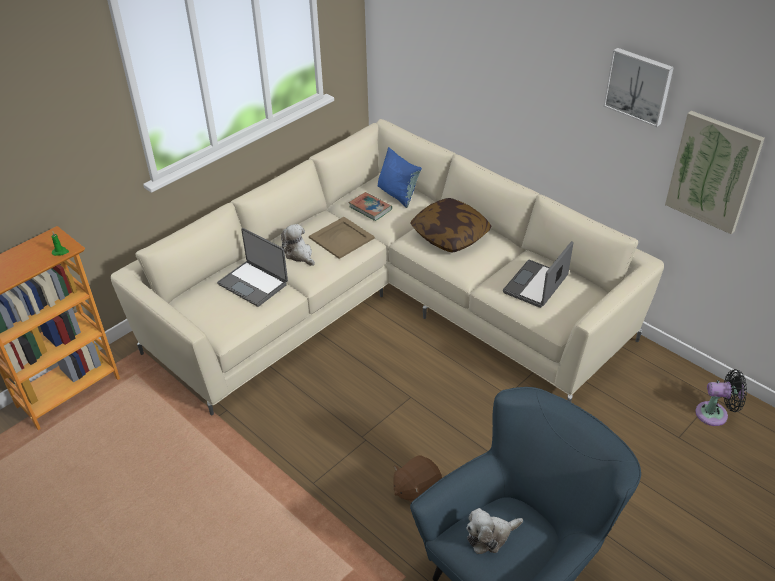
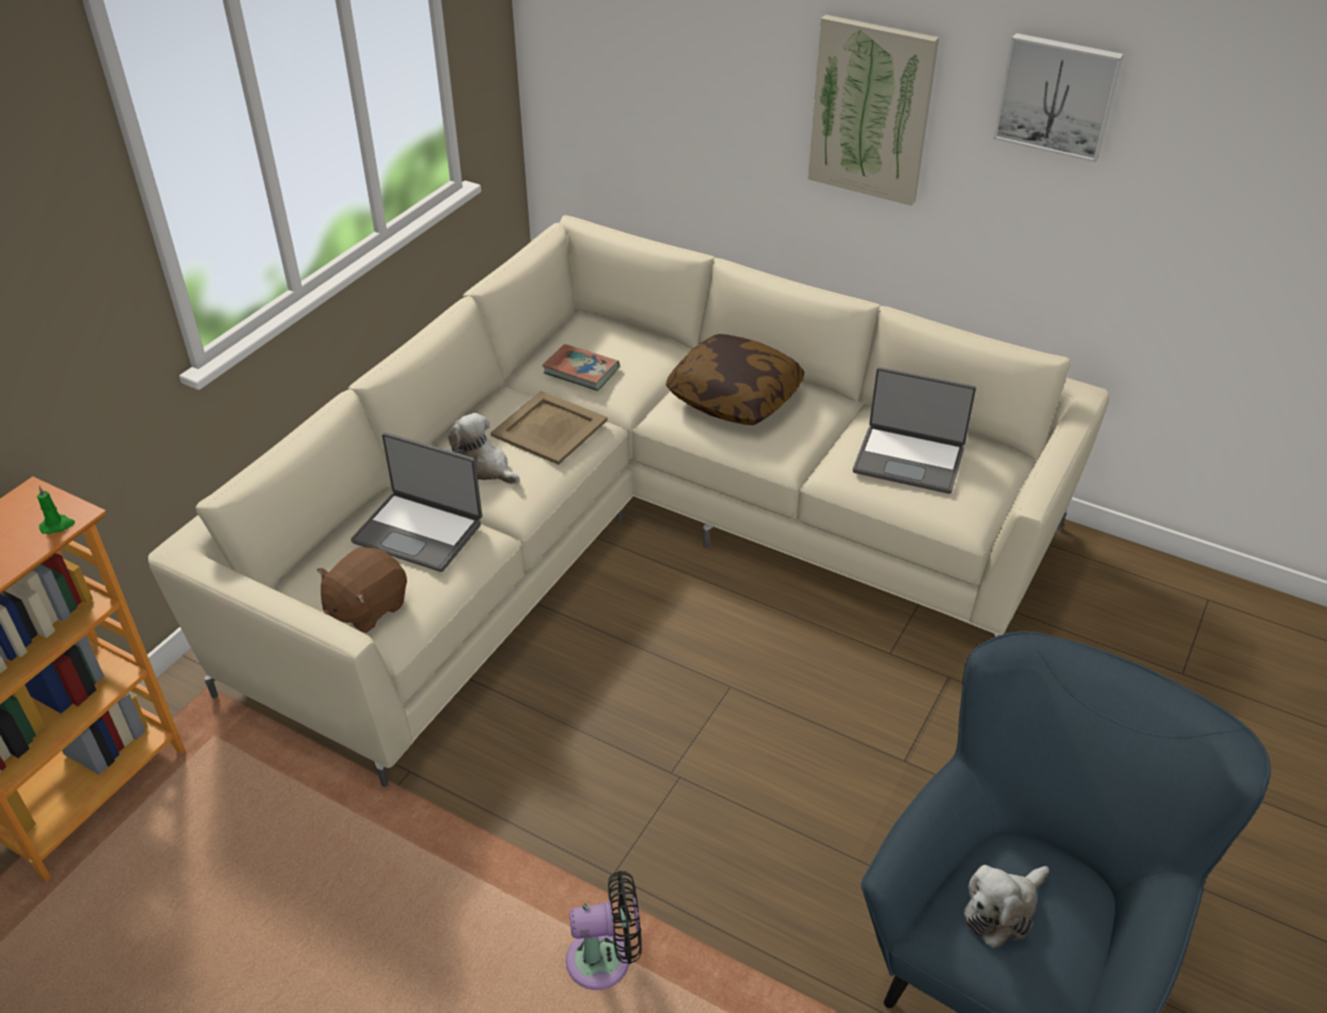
camera: 15 degrees left, 0 degrees up
(398, 194) = (620, 342): blue pillow -> none
(416, 489) = (798, 847): brown plush toy -> brown plush toy (366, 607)
(536, 285) = (909, 459): laptop -> laptop turned 90 degrees counterclockwise
(713, 172) = (1196, 226): picture -> picture (871, 110)
(715, 414) = (1221, 625): black fan -> black fan (606, 960)

